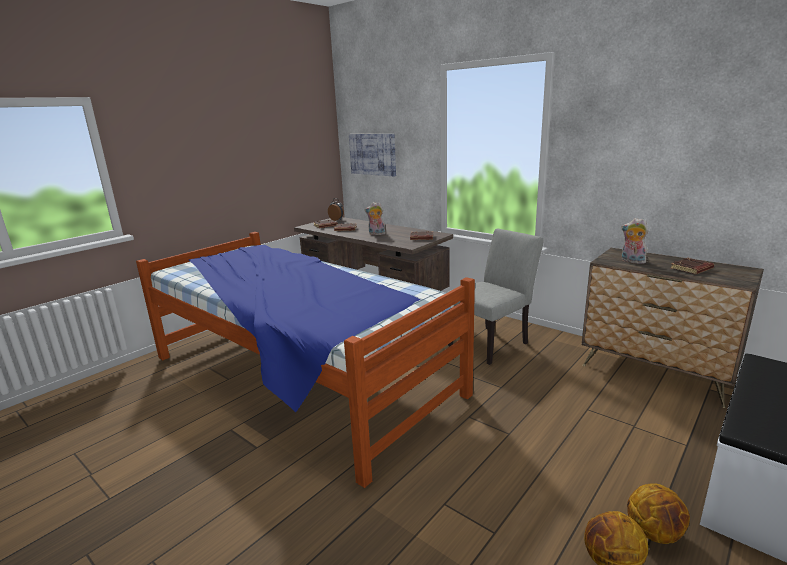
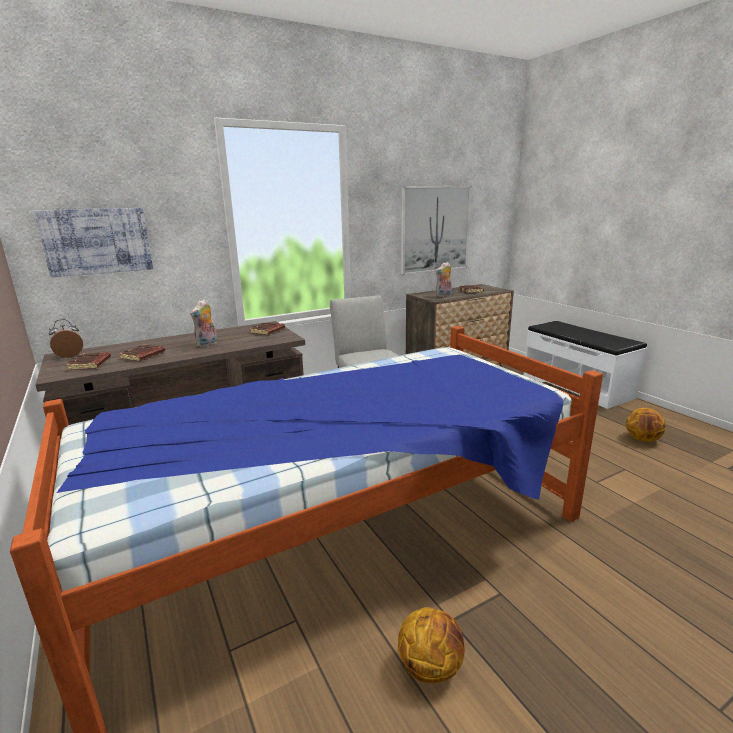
camera: 70 degrees left, 0 degrees up
(654, 533) = (616, 421): basketball -> basketball (430, 666)
(676, 173) = (435, 229): none -> picture

